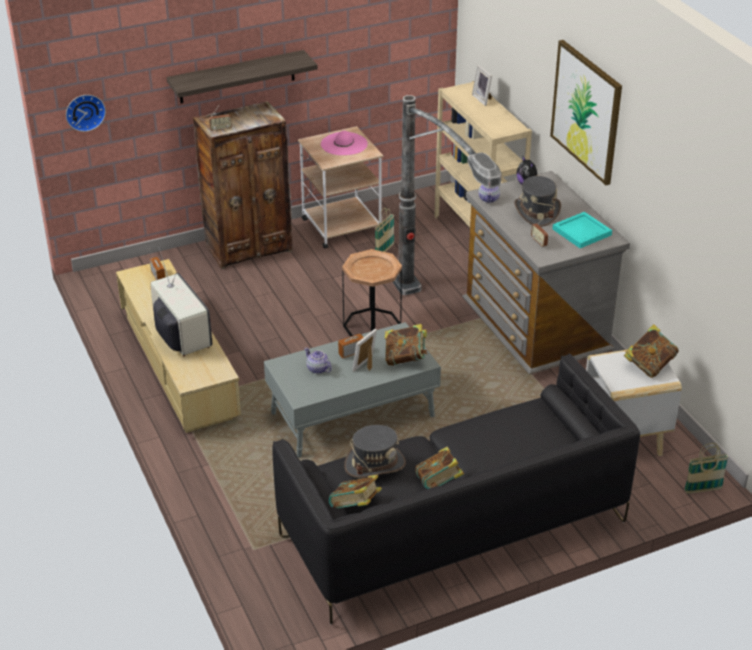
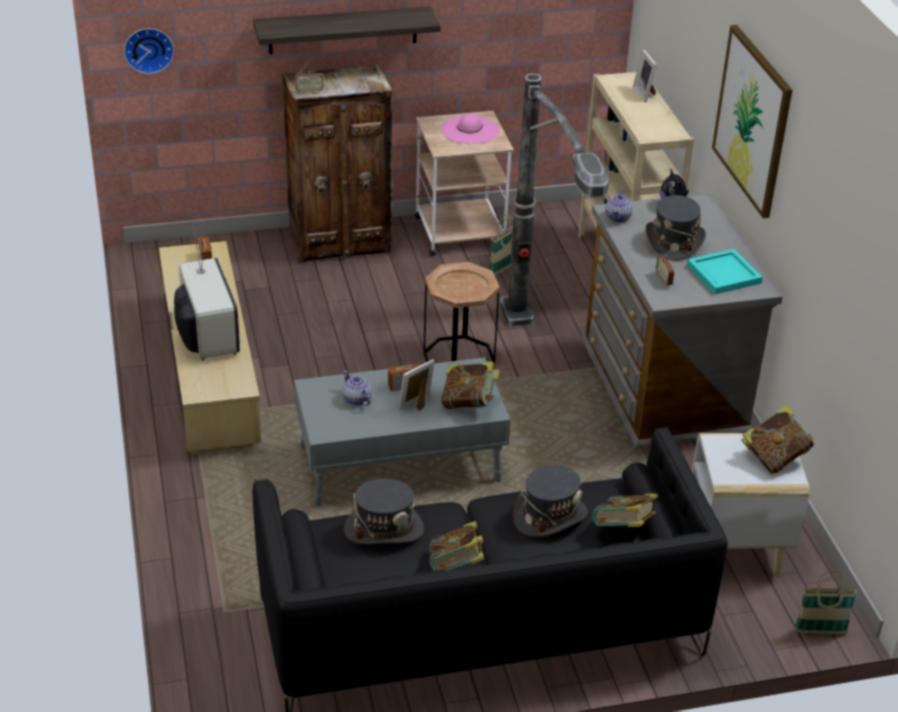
camera: 10 degrees right, 0 degrees up
(355, 507) = (341, 580): book -> book (623, 529)
(496, 434) = (549, 516): none -> grey hat

